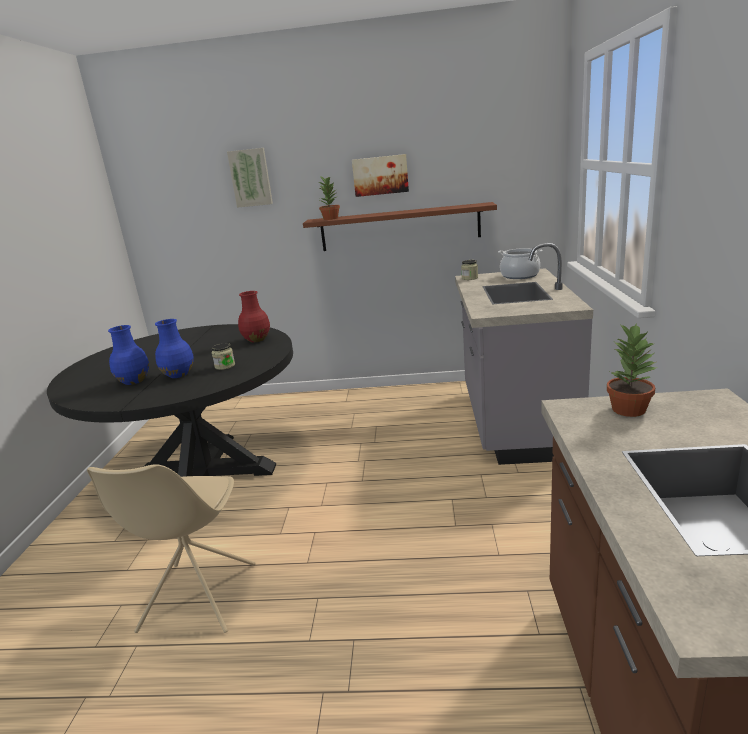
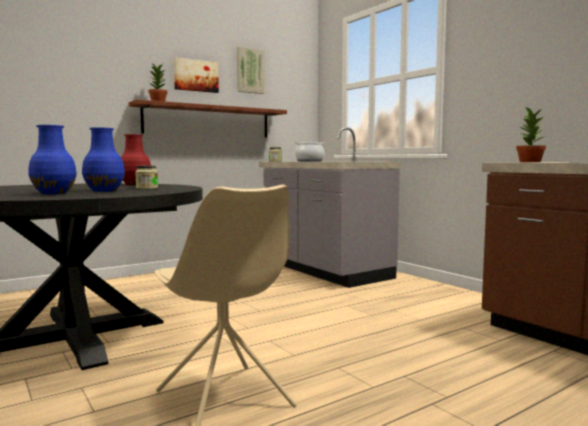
camera: 40 degrees left, 15 degrees down
(251, 178) = (75, 53): picture -> picture (249, 71)

